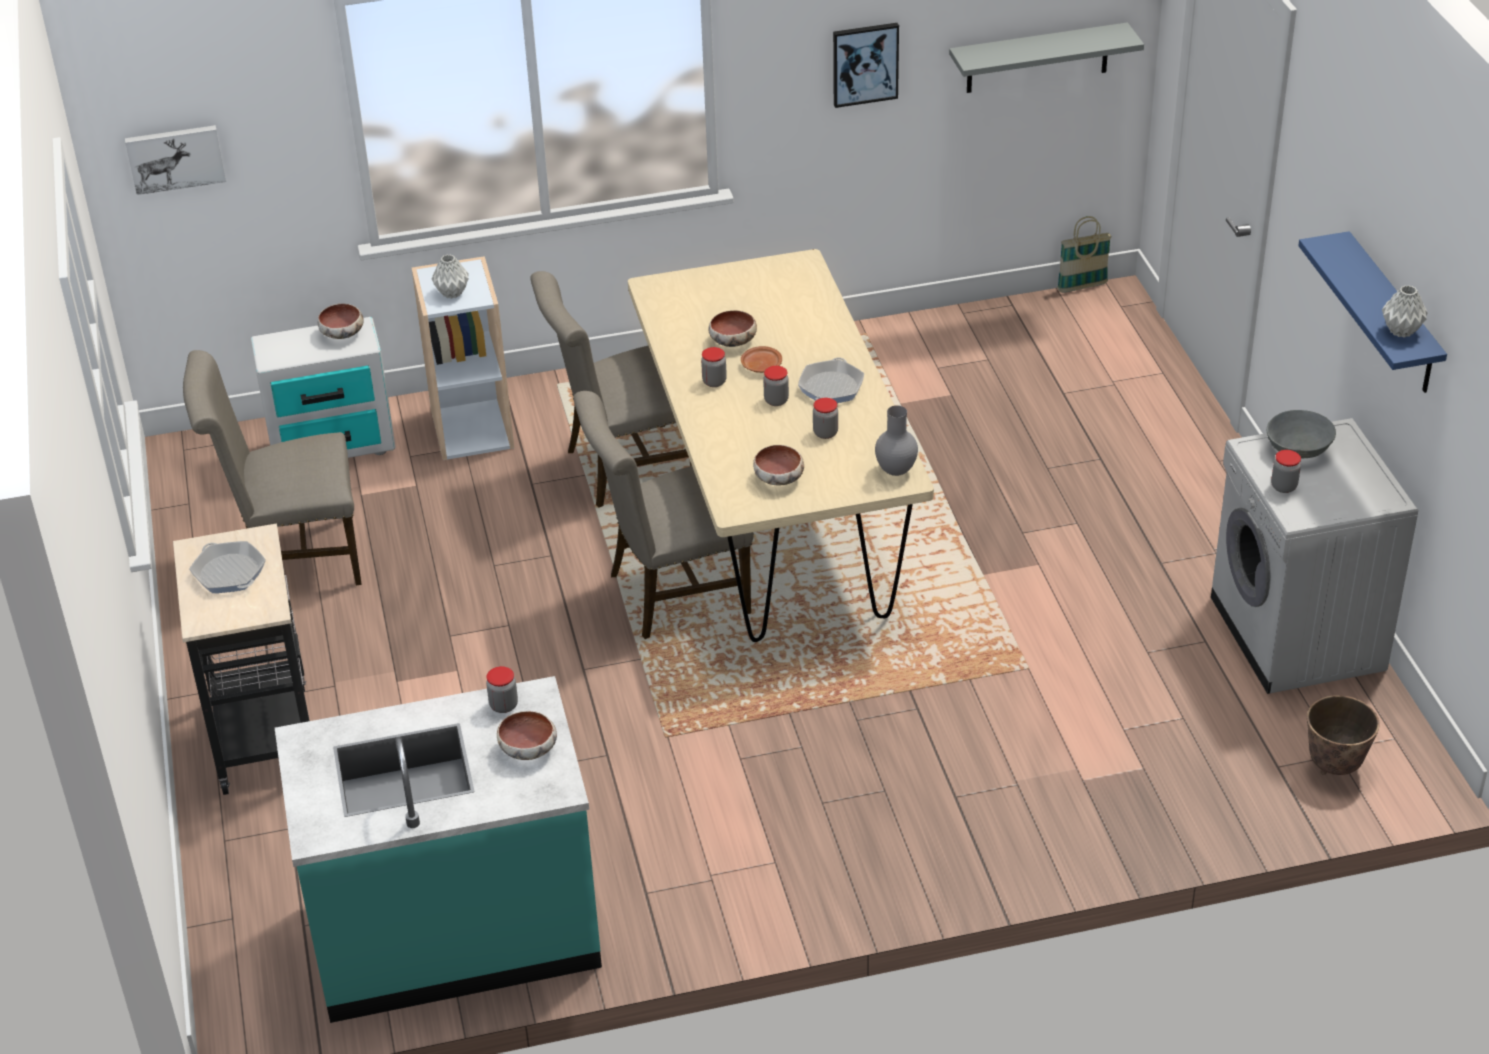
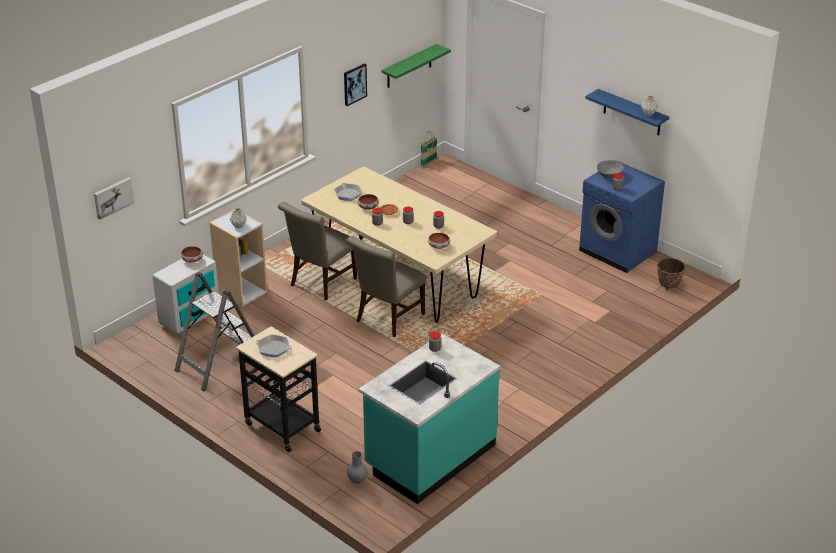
camera: 35 degrees left, 5 degrees down
(293, 558) = (219, 363): beige chair -> grey step ladder
(529, 749) = (460, 358): bowl -> none
(831, 387) = (423, 211): frying pan -> frying pan (348, 194)
(895, 471) = (477, 230): grey vase -> grey vase (357, 481)
(1037, 58) = (409, 66): grey shelf -> green shelf
(1293, 635) = (617, 252): white washing machine -> blue washing machine

